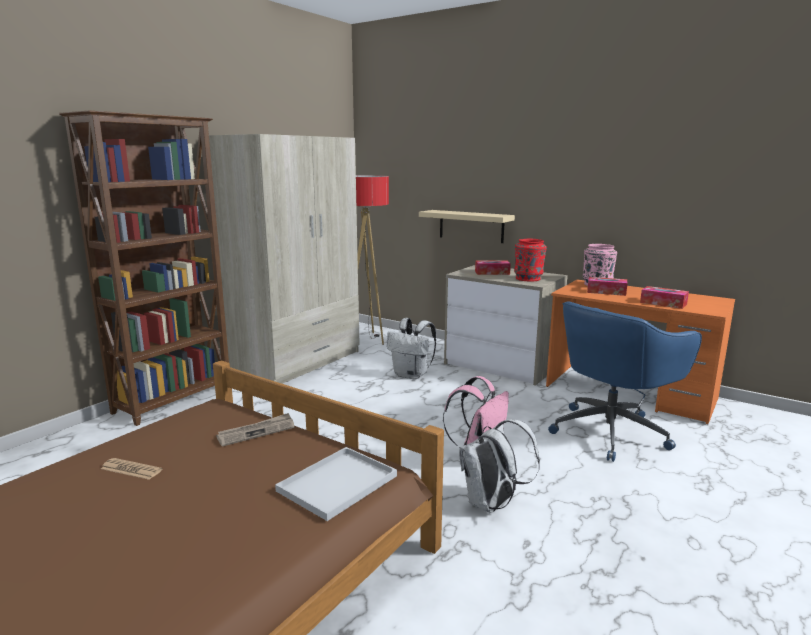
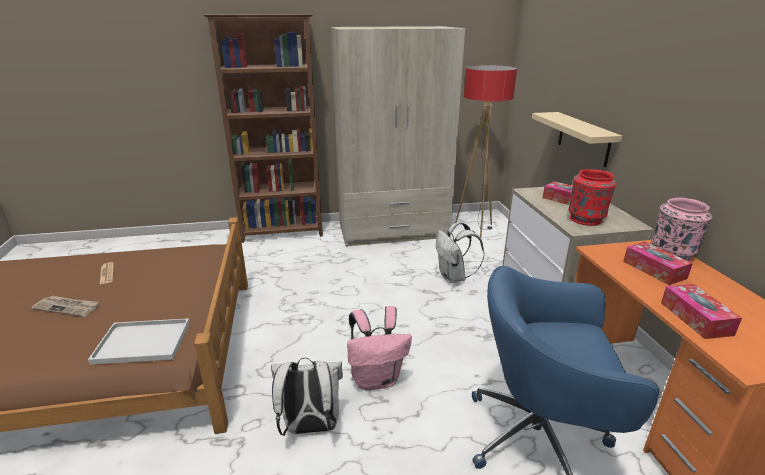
camera: 45 degrees right, 10 degrees up
(256, 432) = (188, 279): newspaper -> newspaper (67, 307)

